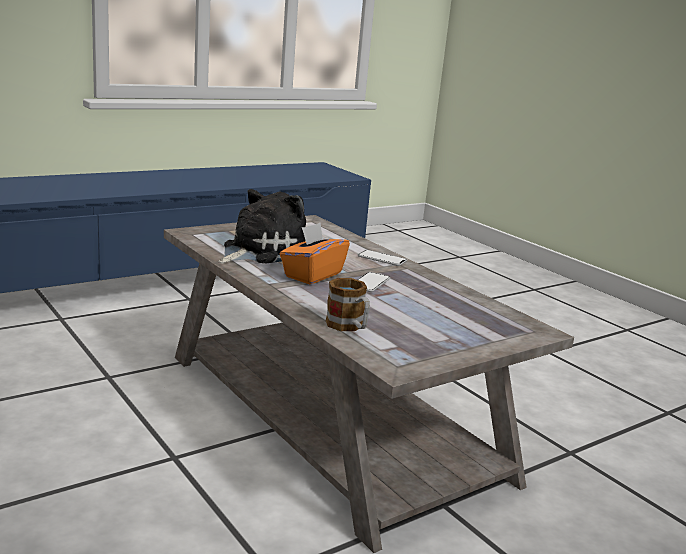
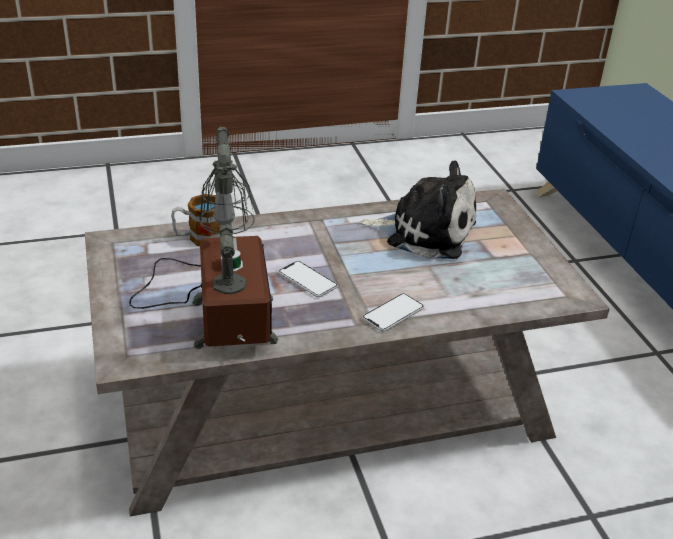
camera: 110 degrees right, 15 degrees up
(261, 251) = (425, 232): plush toy -> plush toy turned 45 degrees counterclockwise
(312, 275) = (341, 248): orange tissue box -> none
(444, 307) = (221, 312): none -> table lamp

